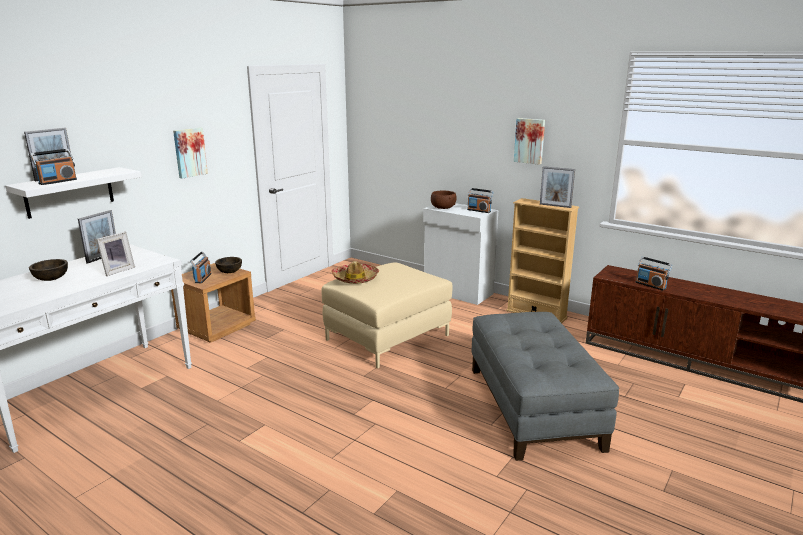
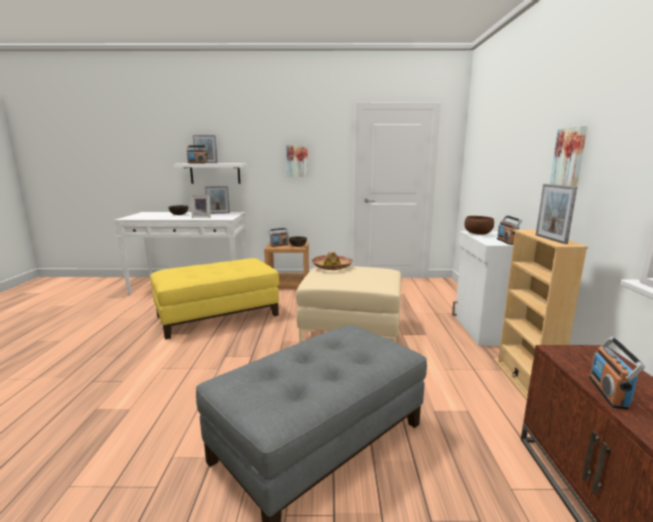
camera: 55 degrees right, 5 degrees down
(239, 394) = (218, 315): none -> yellow ottoman

